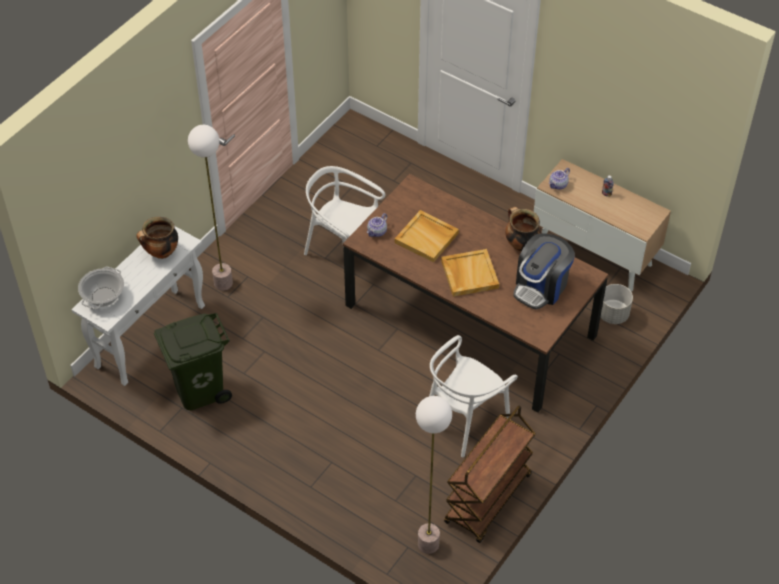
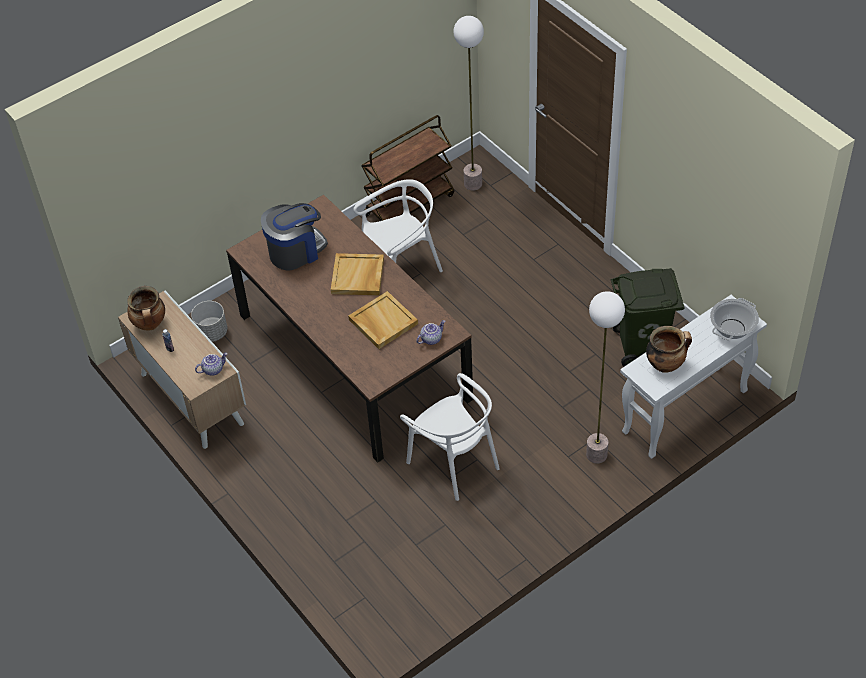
camera: 160 degrees left, 0 degrees up
(521, 244) = (292, 295): cooking pot -> cooking pot (150, 324)

